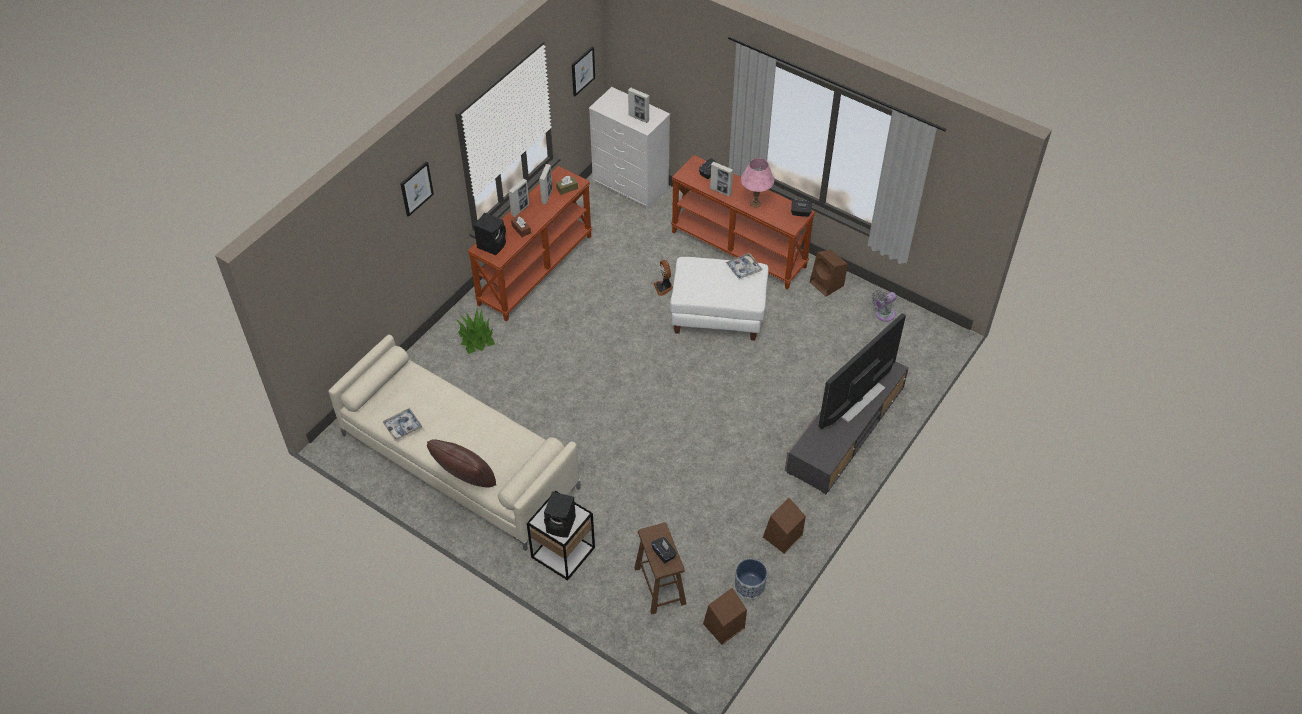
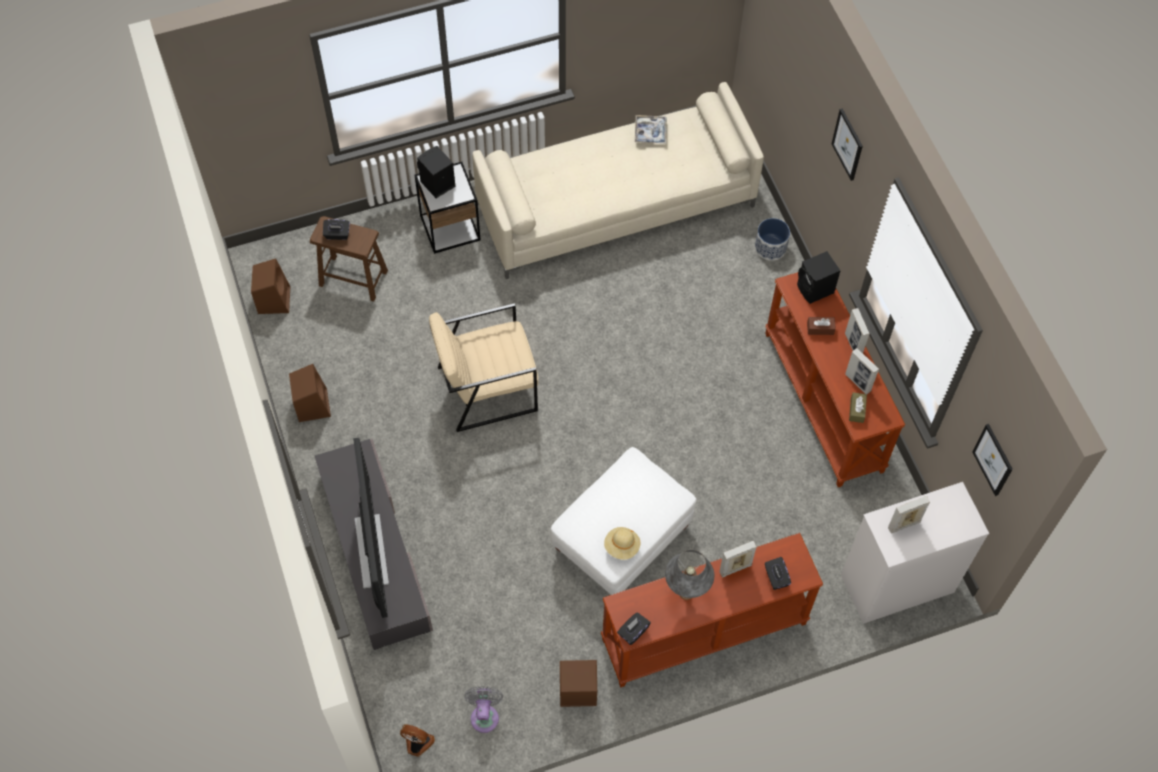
camera: 125 degrees right, 10 degrees up
(465, 480) = (550, 148): brown pillow -> none
(476, 338) = (761, 295): potted plant -> none
(664, 287) = (702, 511): fan -> fan (417, 743)
(677, 443) = (487, 388): none -> beige armchair
(743, 268) = (622, 547): tray -> beige hat
(750, 586) = (290, 345): planter -> planter (770, 248)
(755, 203) = (686, 592): pink table lamp -> grey table lamp

